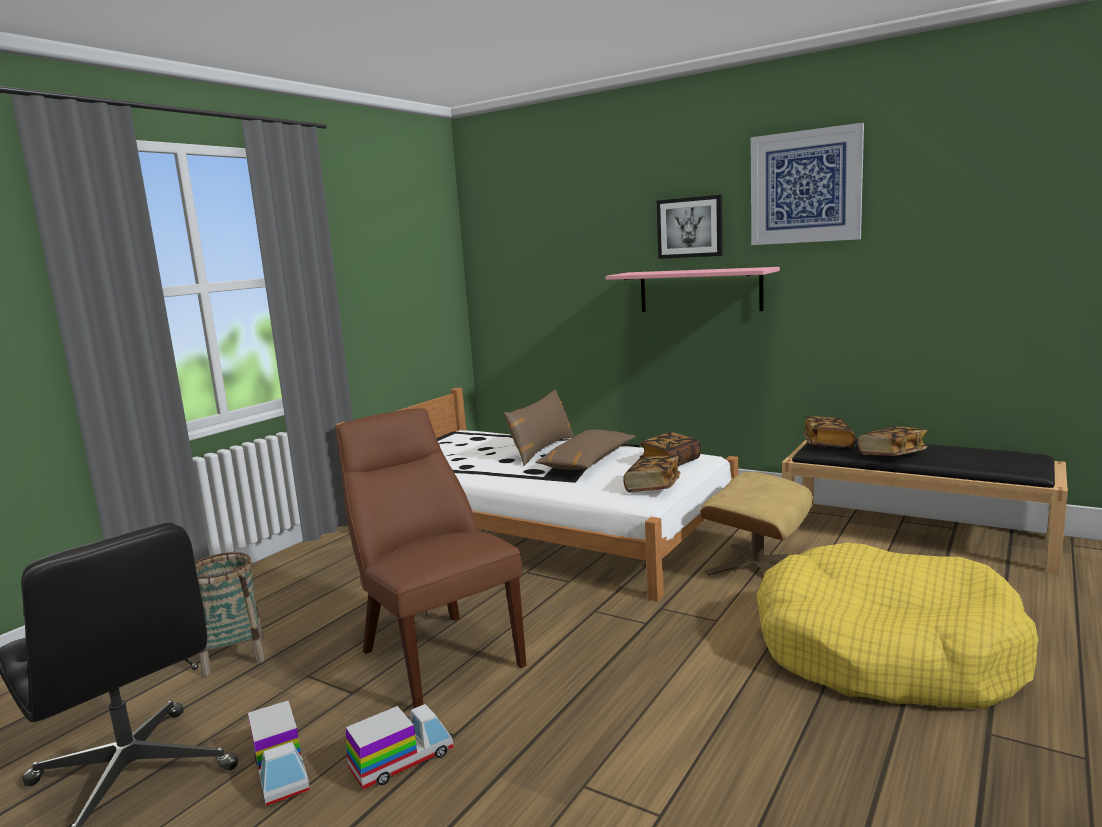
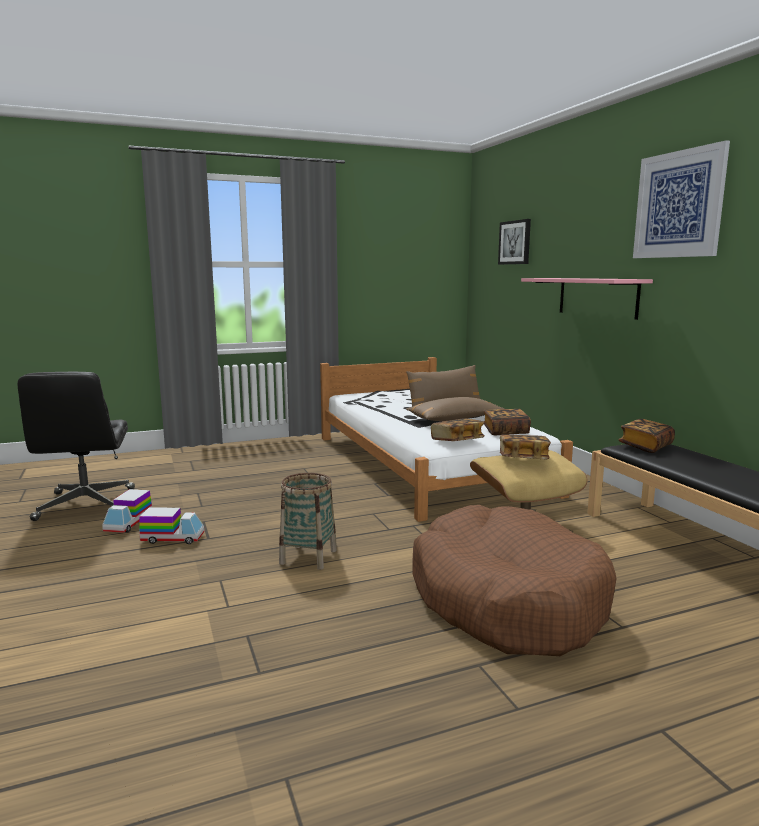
camera: 35 degrees right, 0 degrees up
(234, 656) = (186, 475): basket -> basket (308, 557)
(437, 655) = (261, 504): brown chair -> none
(690, 227) = (596, 241): picture -> picture (515, 242)
(885, 652) = (506, 599): yellow dog bed -> brown dog bed
(891, 454) = (680, 464): book -> book (523, 458)

